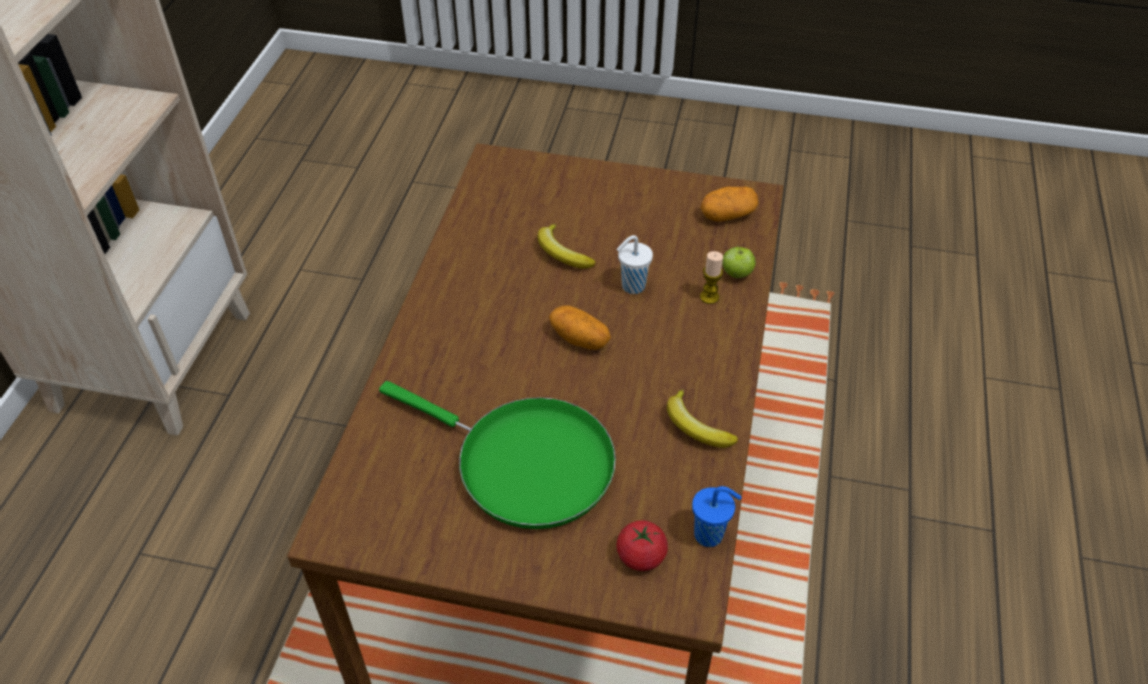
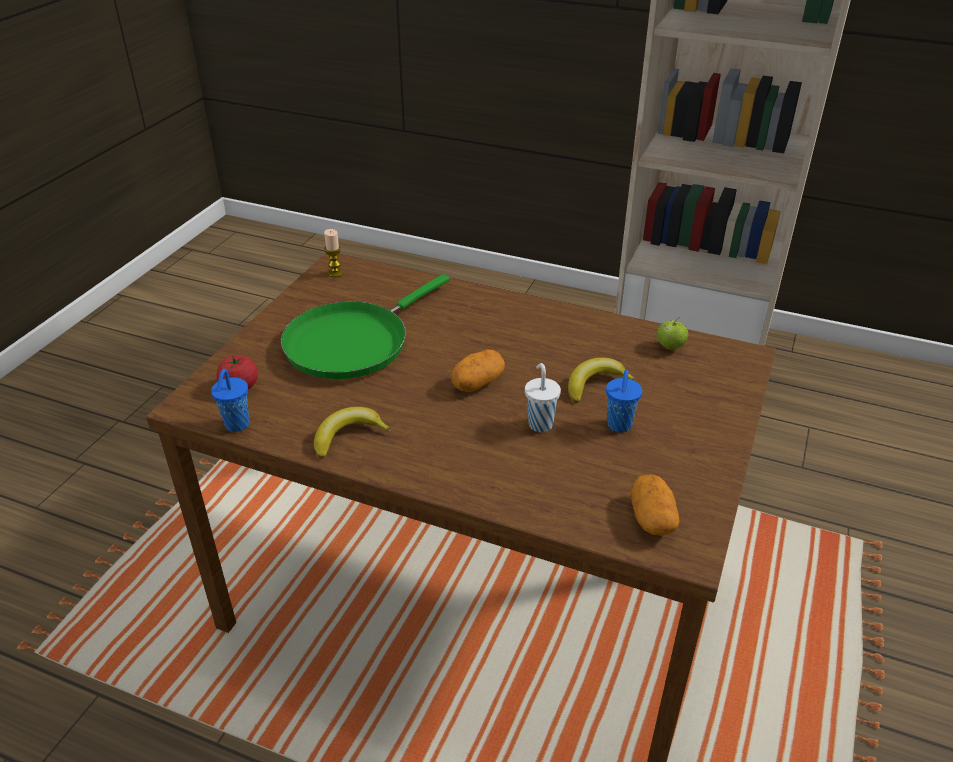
camera: 100 degrees right, 10 degrees down
(620, 236) = (619, 426): none -> blue cup
(709, 297) = (514, 476): candle -> candle (335, 273)
(736, 274) = (546, 505): apple -> apple (670, 347)

